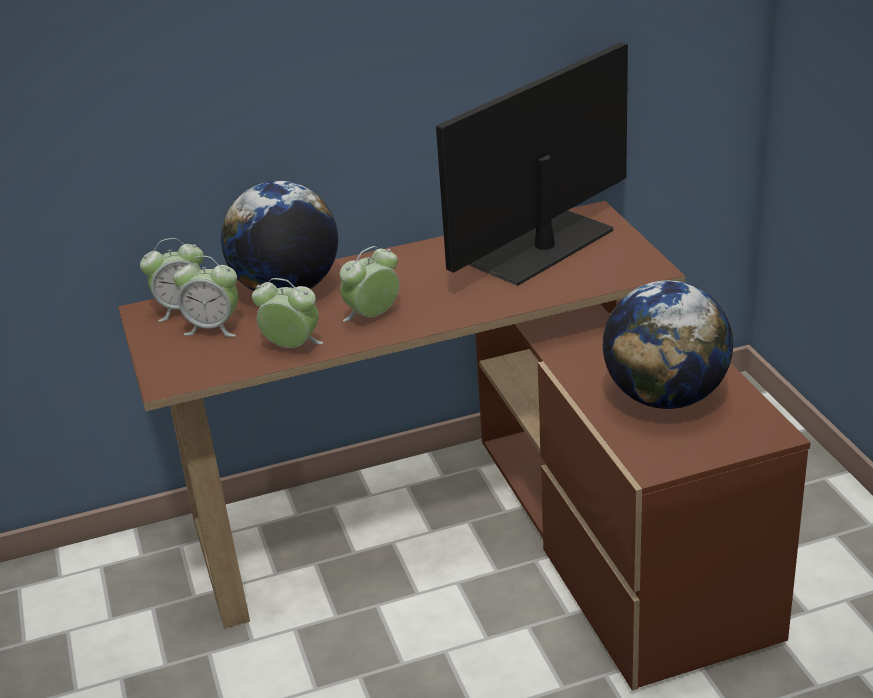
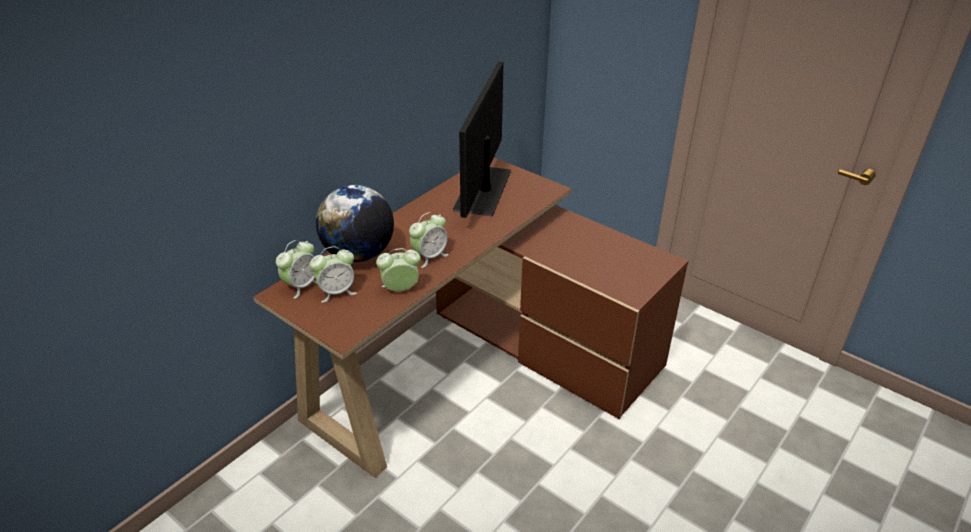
camera: 35 degrees left, 5 degrees up
(373, 316) = (429, 256): alarm clock -> alarm clock turned 150 degrees counterclockwise
(666, 397) = (604, 258): globe -> none

